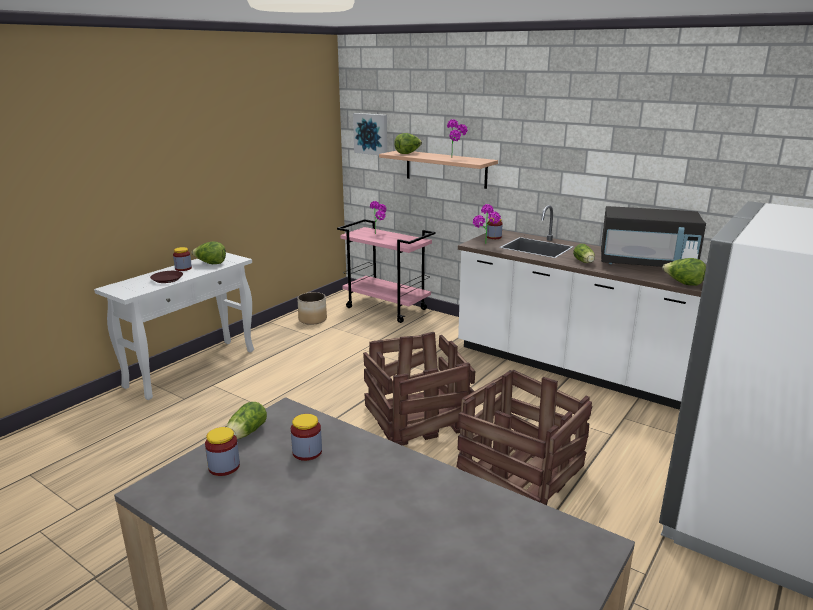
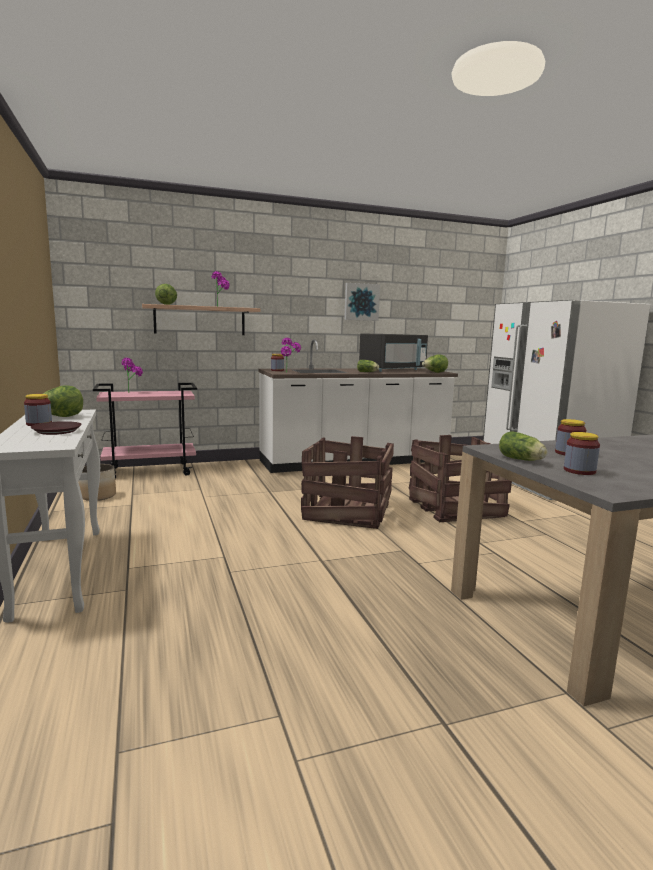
camera: 55 degrees left, 10 degrees down
(371, 134) = (102, 289): picture -> picture (361, 302)

